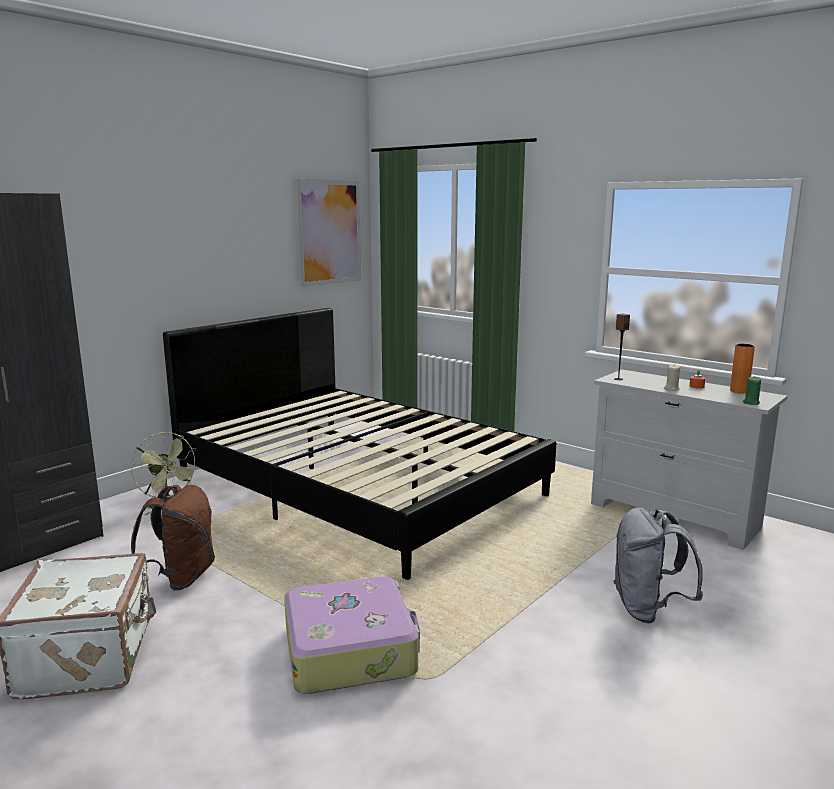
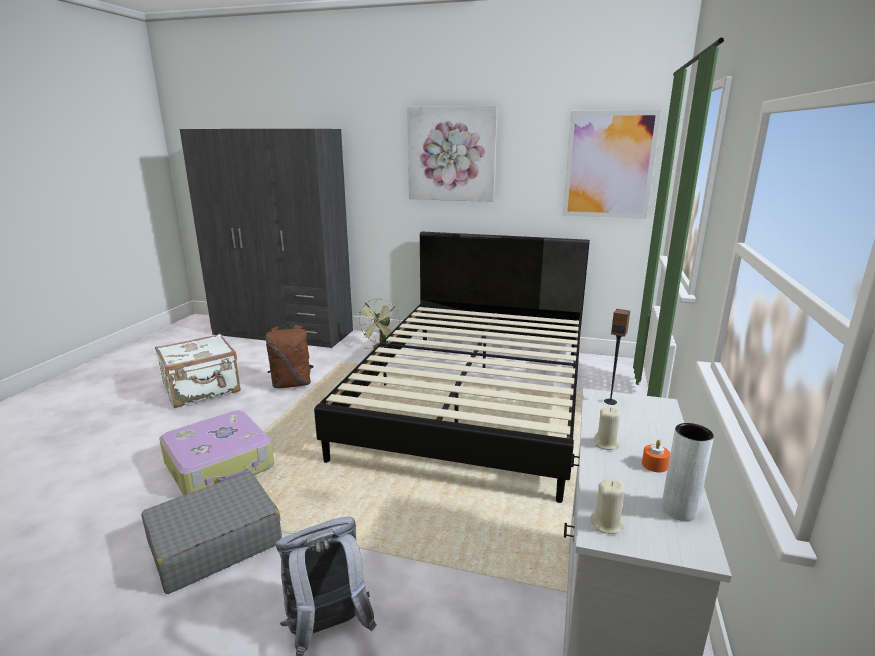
camera: 65 degrees right, 5 degrees up
(184, 227) = (451, 154): none -> picture
(509, 660) = (214, 543): none -> grey suitcase
(739, 391) = (679, 510): orange vase -> grey vase
(751, 403) = (607, 524): green candle -> beige candle

